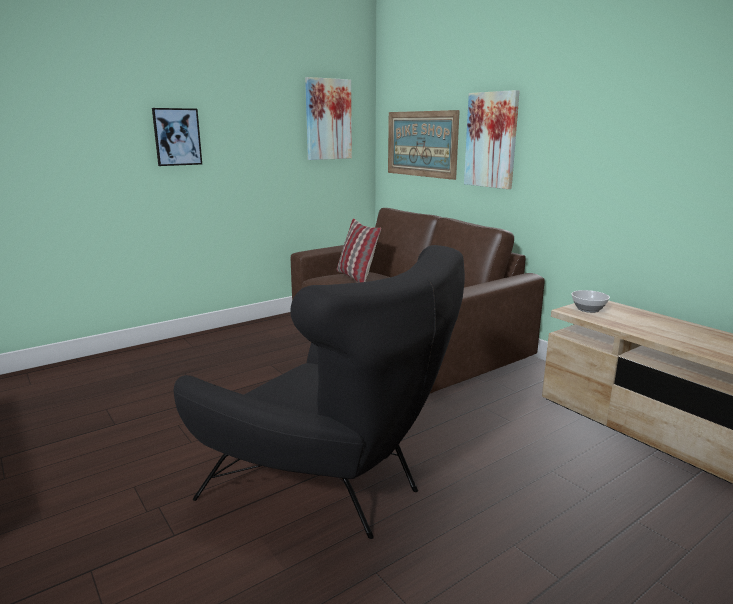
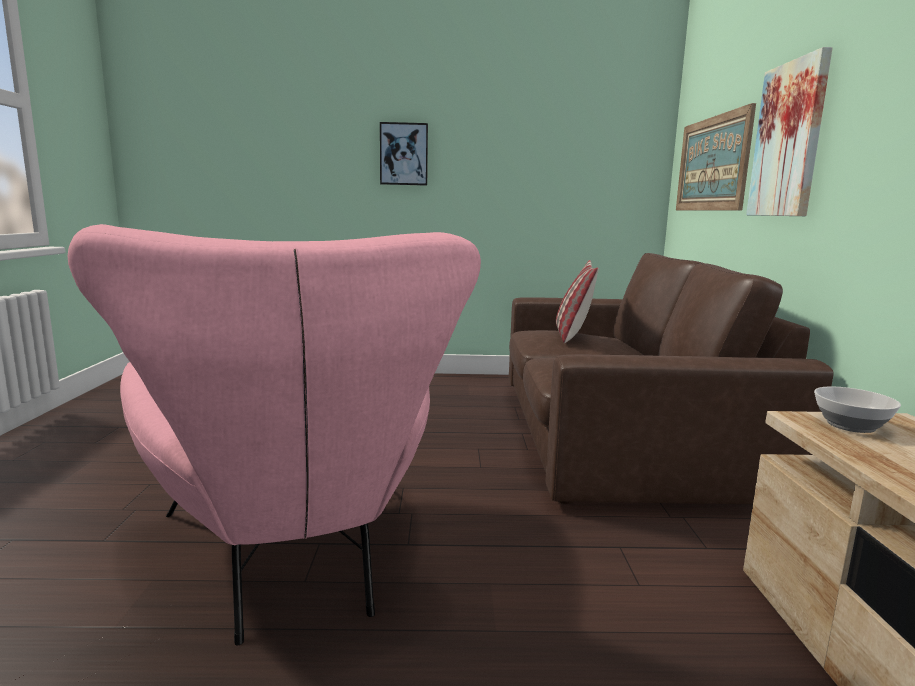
camera: 35 degrees right, 5 degrees down
(328, 119) = (598, 139): picture -> none
(335, 484) = (299, 561): black armchair -> pink armchair

